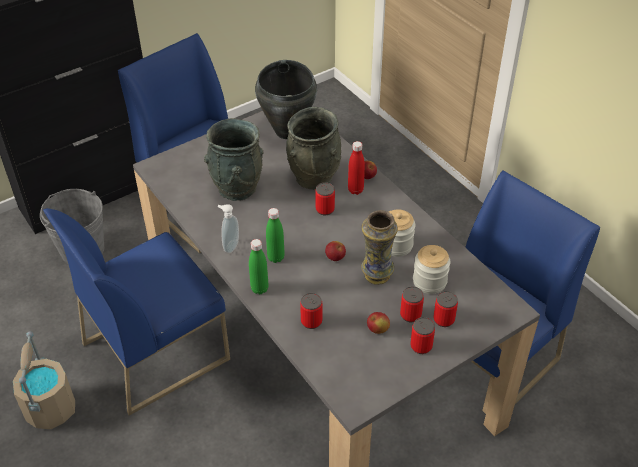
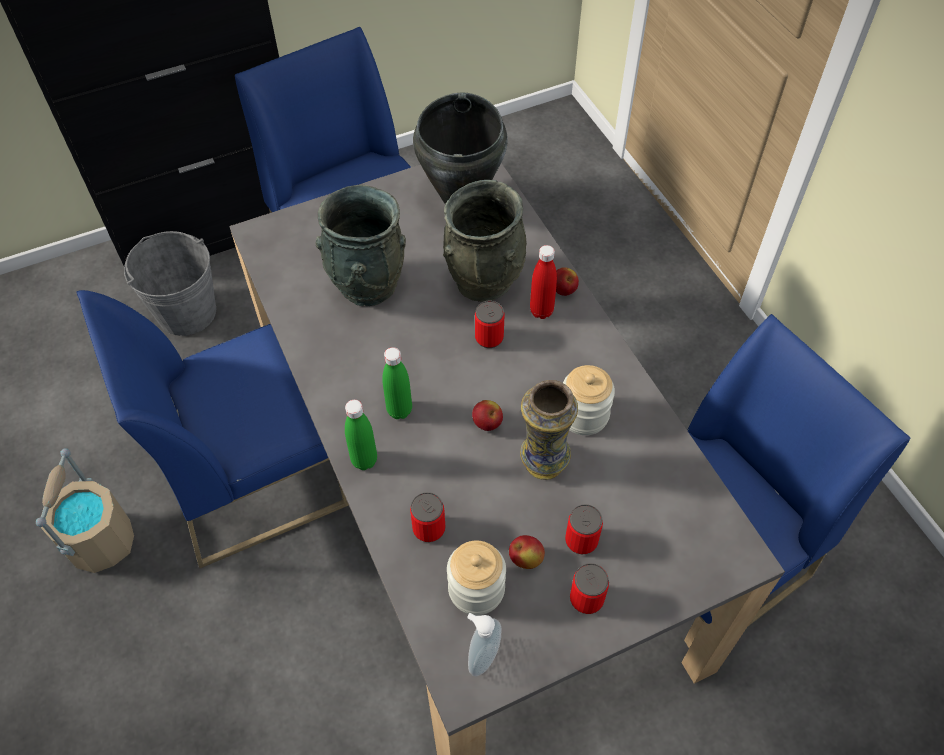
camera: 10 degrees right, 10 degrees up
(230, 246) = (337, 381): soap dispenser -> soap dispenser (482, 656)
(429, 281) = (622, 486): jar -> jar (476, 589)
(443, 319) = (631, 557): can -> none

